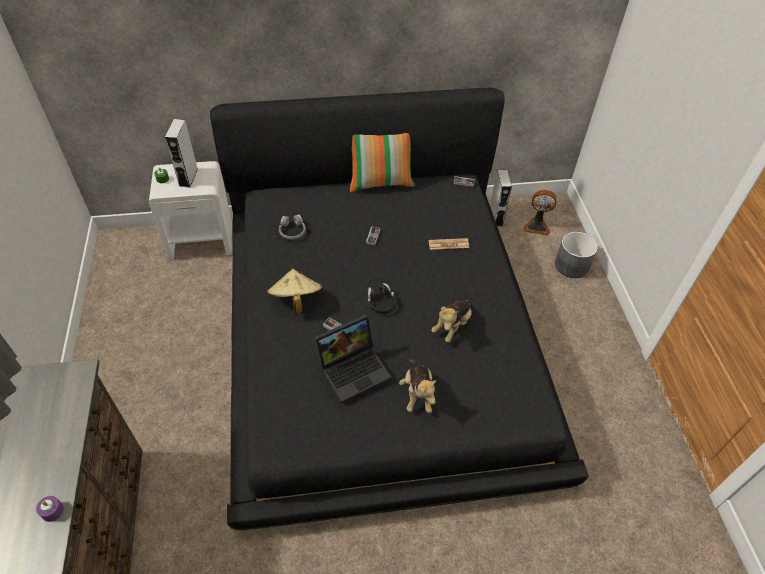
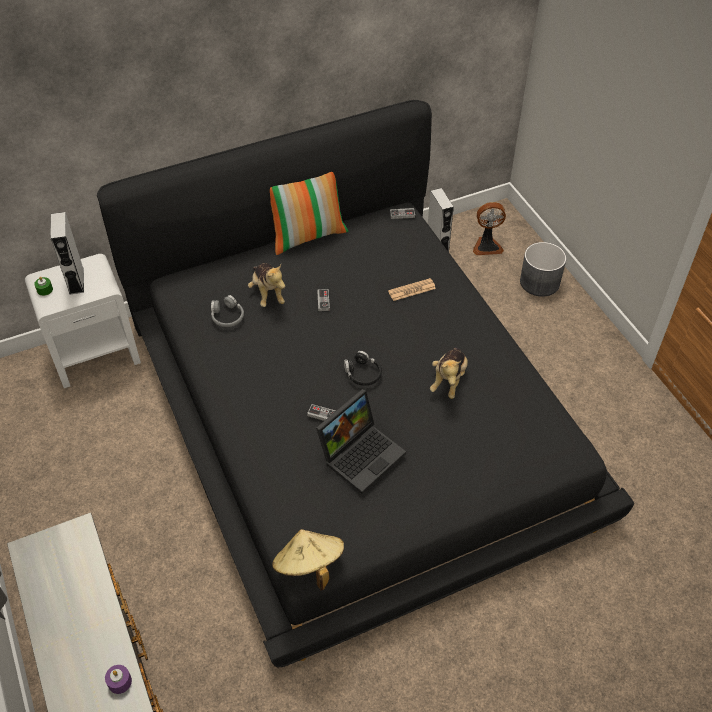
camera: 15 degrees left, 0 degrees up
(295, 300) = (264, 395): beige hat -> beige hat (309, 566)
(417, 393) = (438, 461): plush toy -> plush toy (267, 293)

